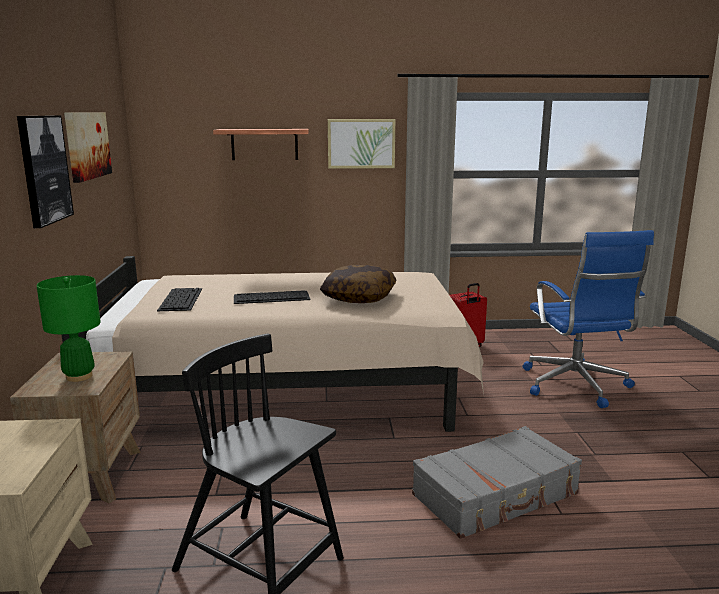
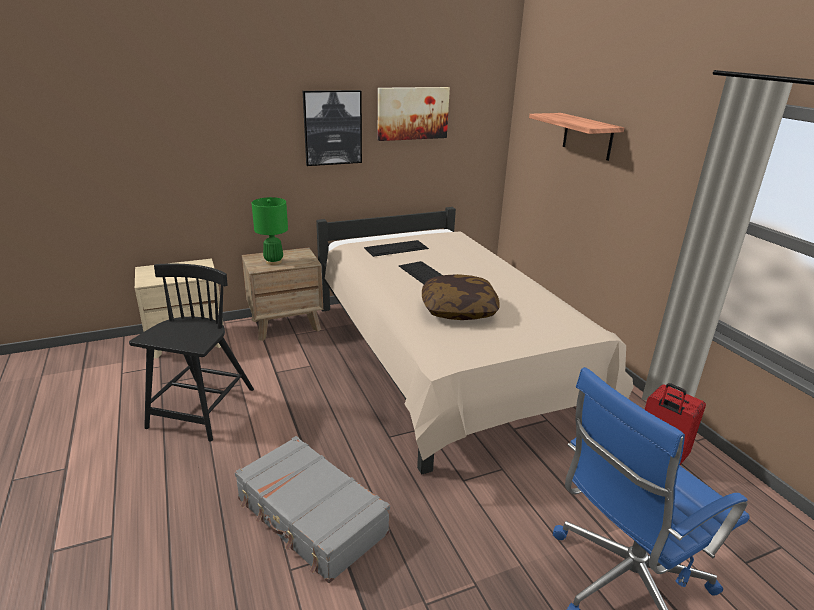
camera: 70 degrees right, 10 degrees up
(361, 143) = (668, 157): picture -> none

